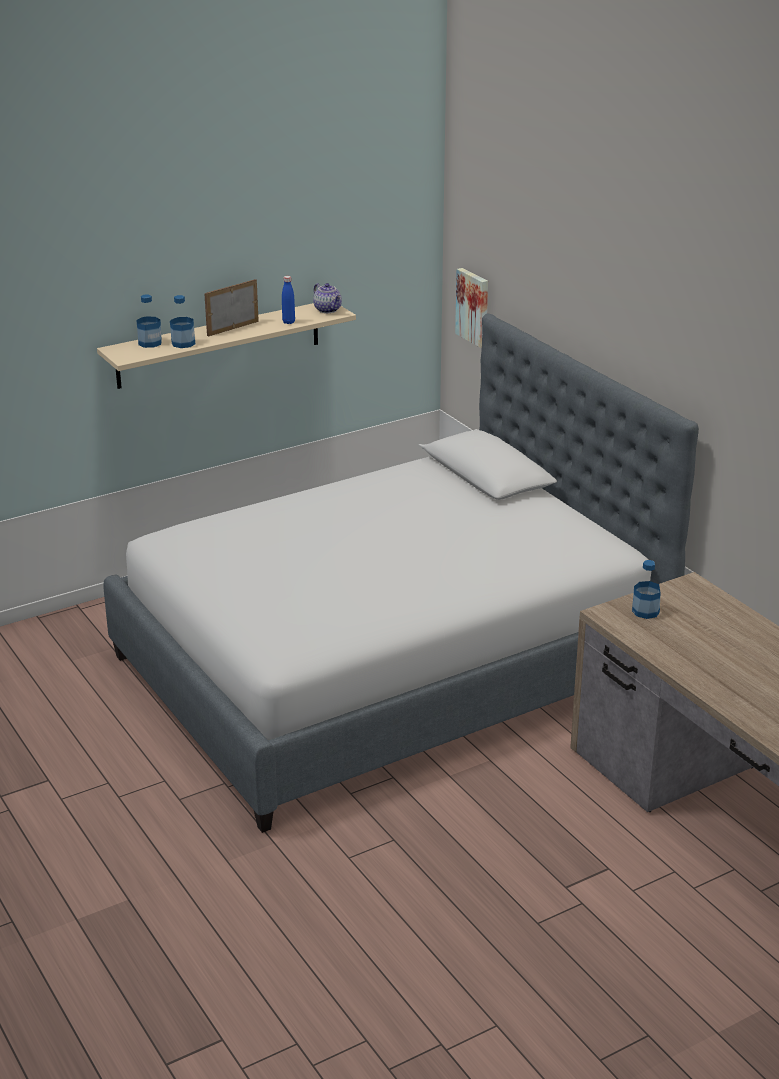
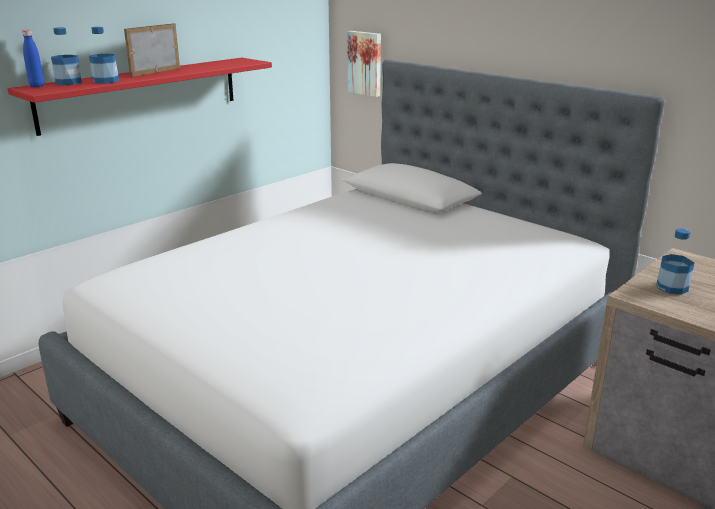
camera: 15 degrees left, 5 degrees down
(219, 344) = (141, 93): beige shelf -> red shelf
(288, 322) = (210, 67): blue bottle -> blue bottle (37, 86)
(328, 310) = (244, 61): teapot -> none

